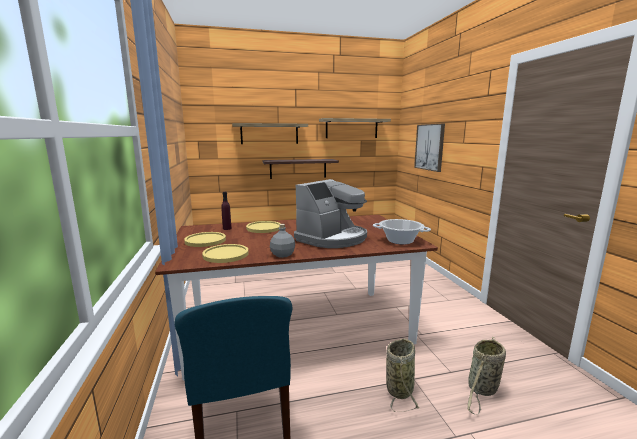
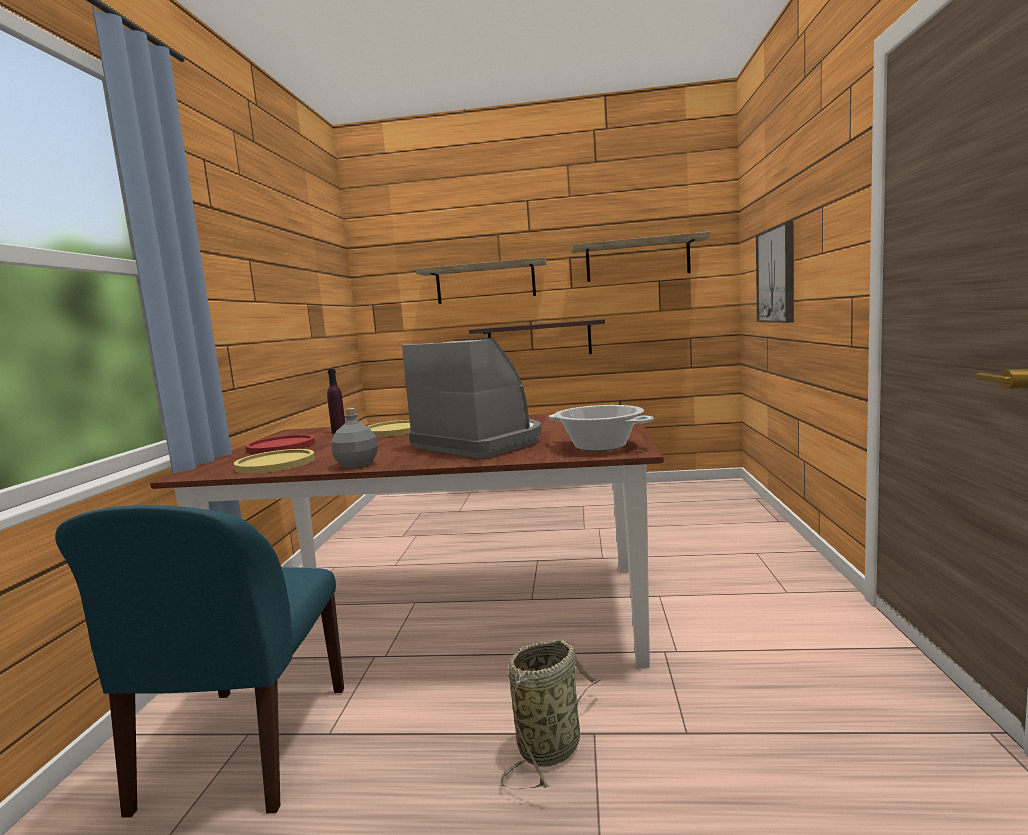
camera: 20 degrees right, 5 degrees down
(205, 240) = (281, 446): yellow plate -> red plate
(332, 238) = (480, 443): coffee machine -> coffee machine turned 105 degrees counterclockwise
(482, 390) = (734, 781): basket -> none

